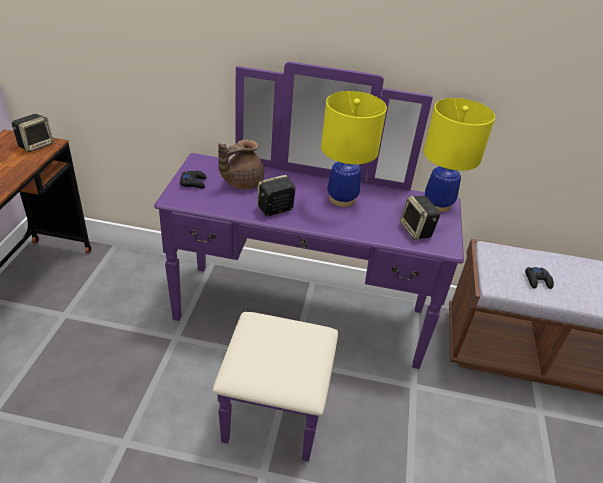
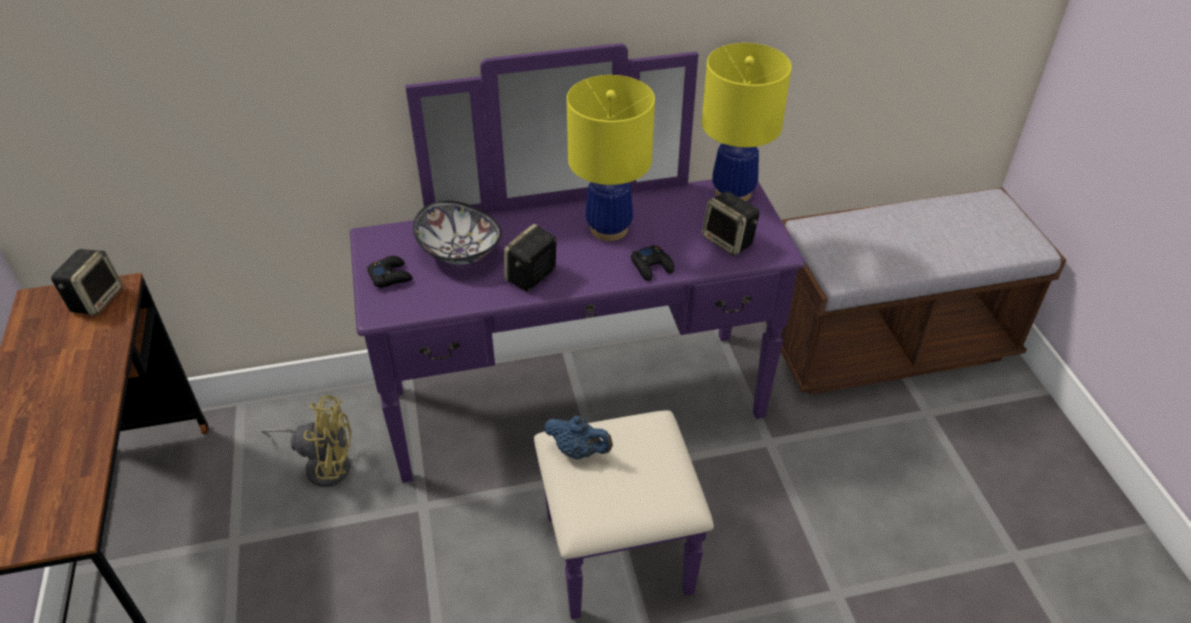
camera: 20 degrees left, 5 degrees up
(137, 292) = (323, 464): none -> yellow fan
(242, 182) = (459, 252): brown teapot -> bowl
(260, 330) = (578, 451): none -> blue teapot
(537, 280) = (885, 252): black game controller -> black game controller (652, 267)

